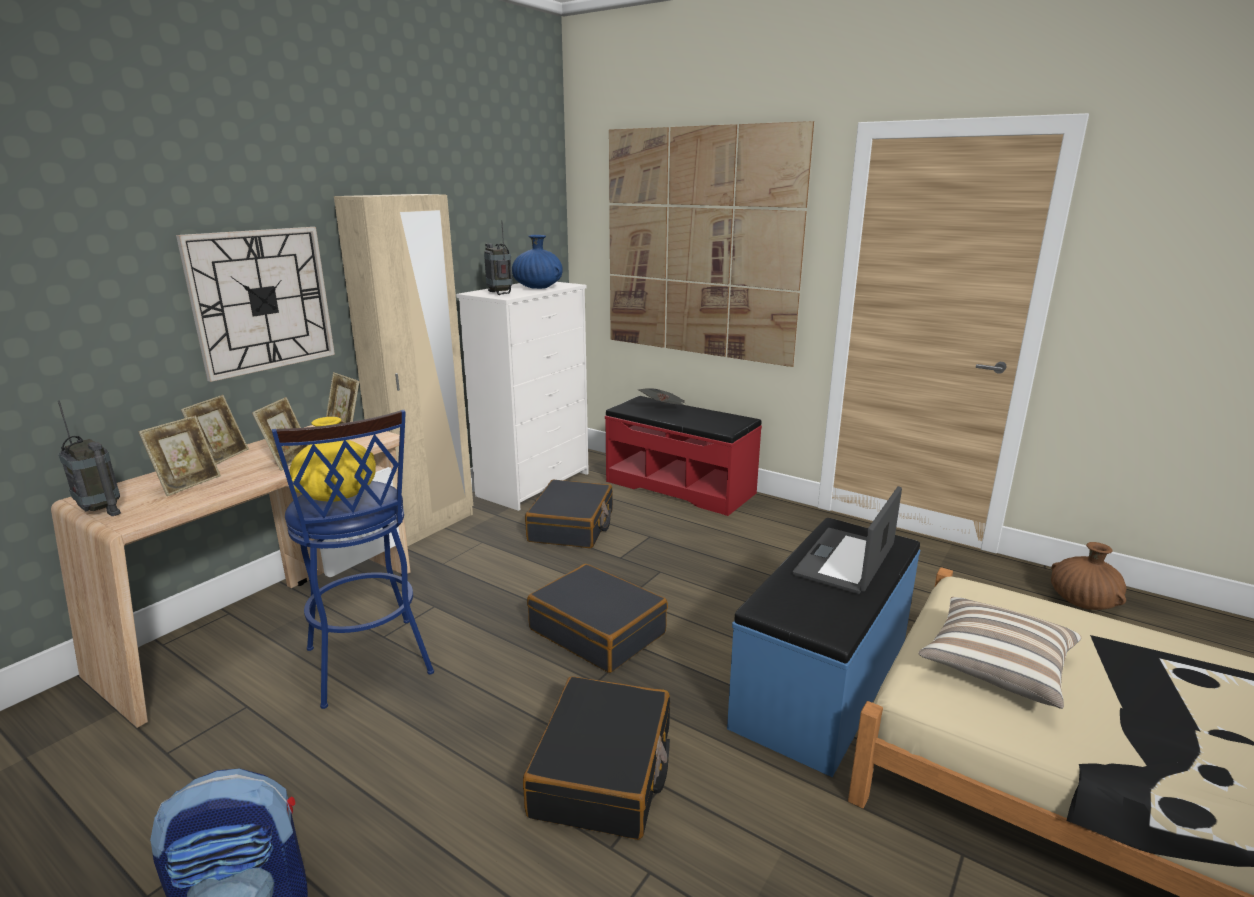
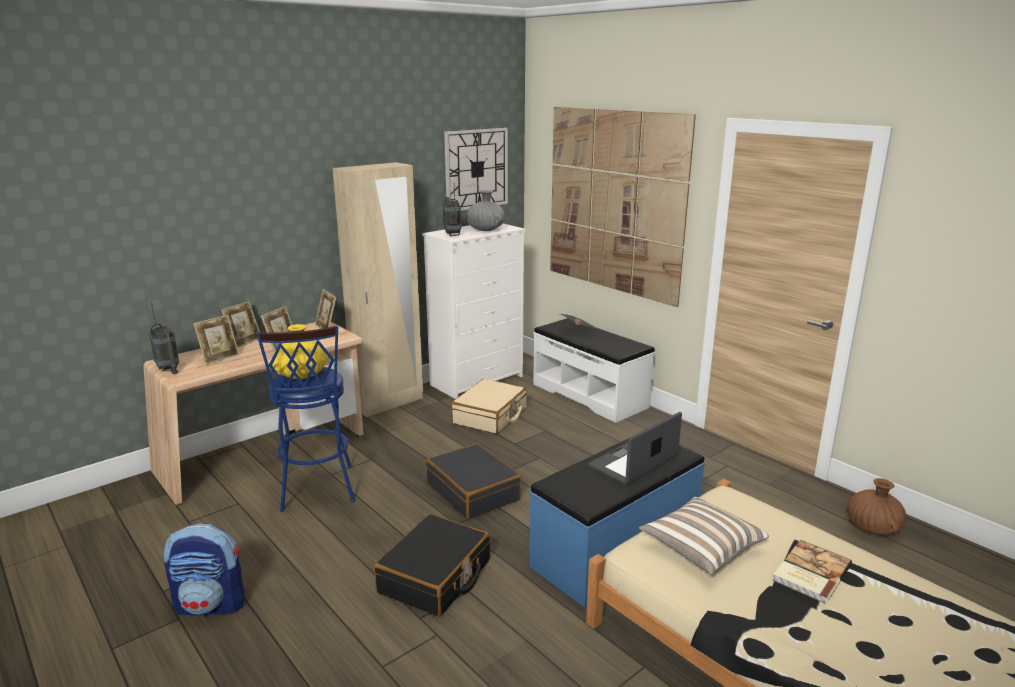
camera: 15 degrees right, 0 degrees up
(261, 300) = (279, 239): wall clock -> wall clock (476, 169)
(538, 287) = (485, 230): blue vase -> grey vase
(572, 526) = (490, 416): black suitcase -> beige suitcase
(680, 487) = (590, 395): red bench -> white bench
(1147, 679) = (810, 572): none -> book

